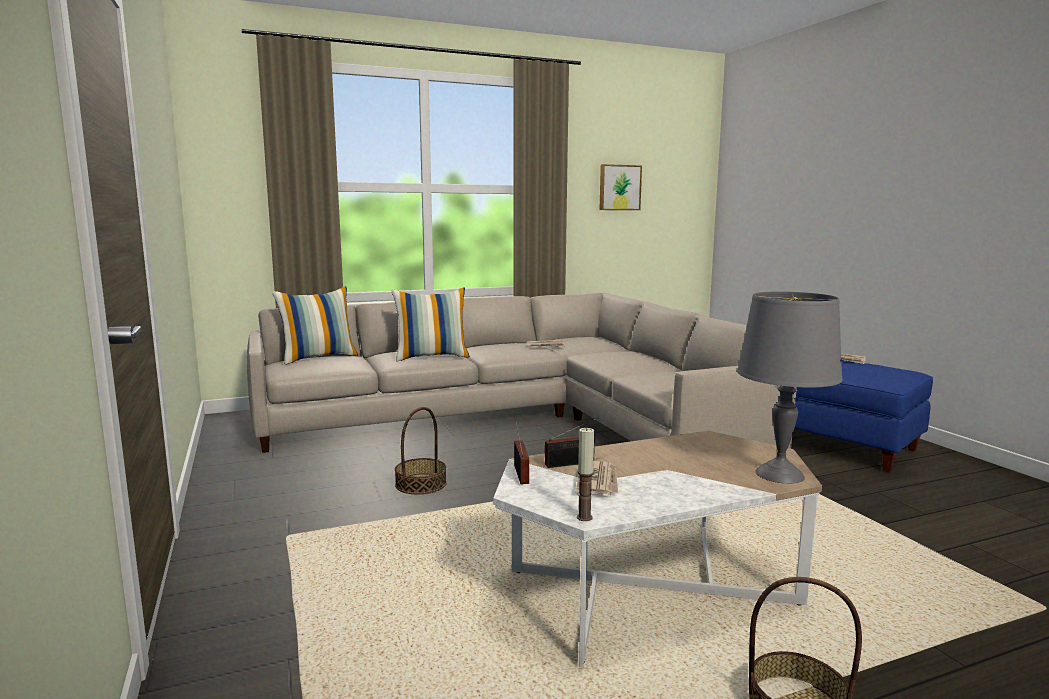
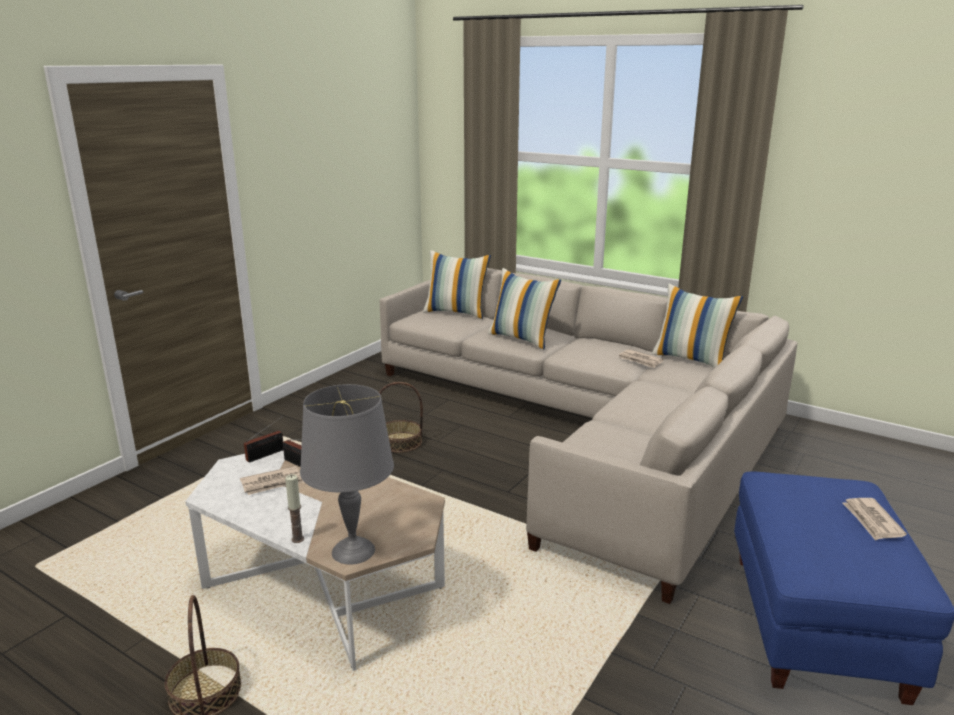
camera: 55 degrees right, 10 degrees up
(567, 338) = (691, 359): none -> pillow
(584, 517) = (204, 495): candle -> candle (297, 539)
(619, 187) = (861, 176): picture -> none

